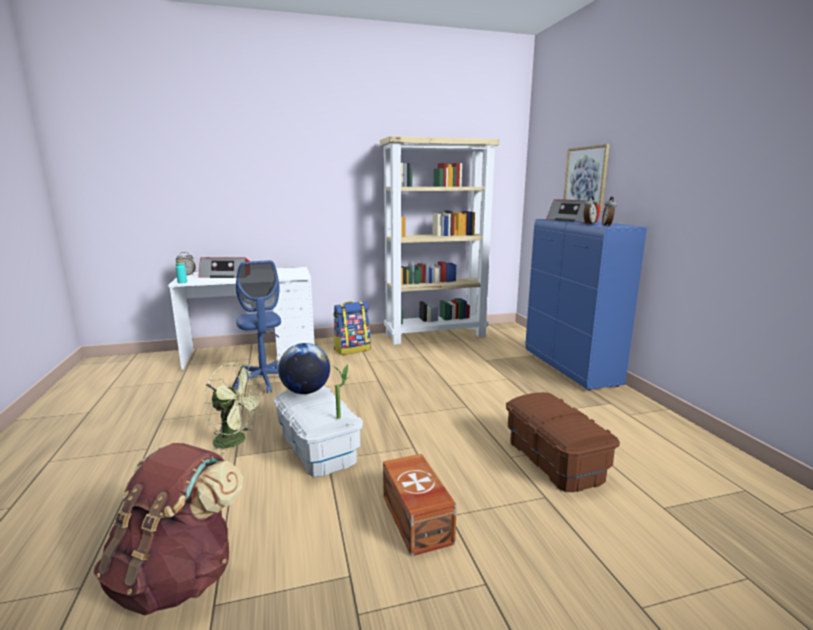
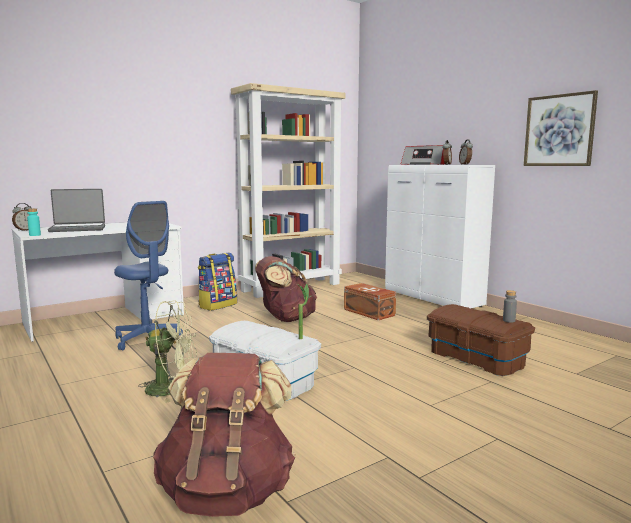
camera: 20 degrees left, 5 degrees down
(226, 275) = (78, 229): radio -> laptop
(306, 391) = (243, 326): globe -> none
(398, 374) = (285, 319): none -> brown backpack
(416, 520) = (406, 413): brown storage box -> brown storage box (369, 312)
(570, 368) = (433, 299): blue cabinet -> white cabinet
(585, 179) = (427, 129): picture -> picture (559, 130)
(585, 429) = (509, 320): none -> grey bottle

